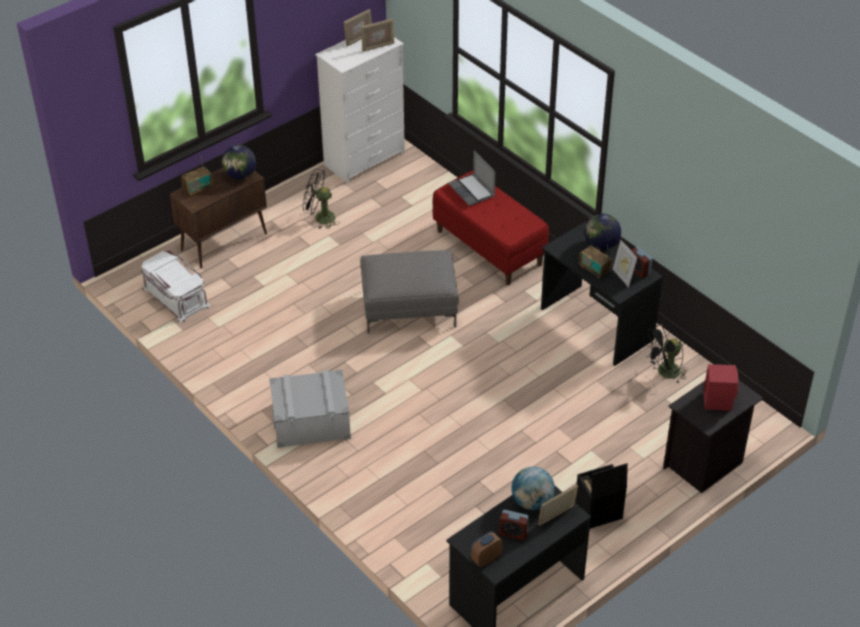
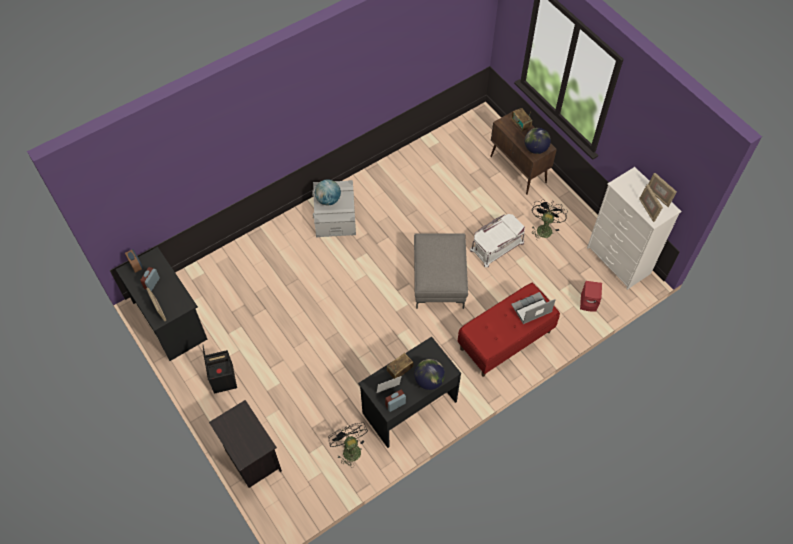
camera: 95 degrees right, 15 degrees up
(175, 297) = (461, 143): white storage box -> white storage box (496, 245)
(532, 502) = (175, 297): globe -> globe (328, 200)
(718, 400) = (243, 436): red speaker -> red speaker (589, 303)

